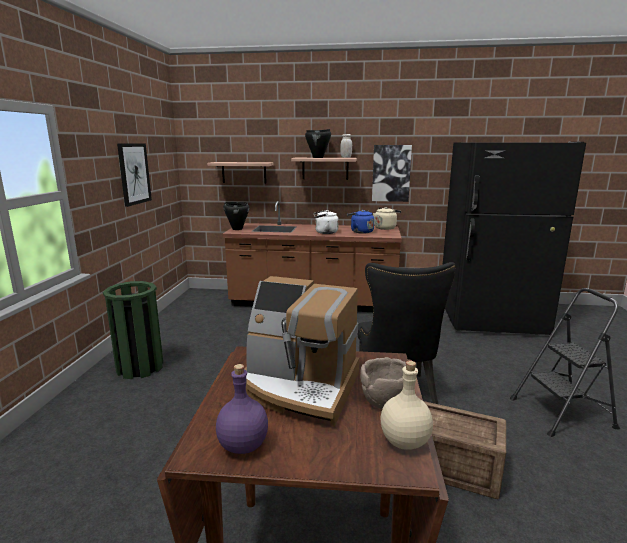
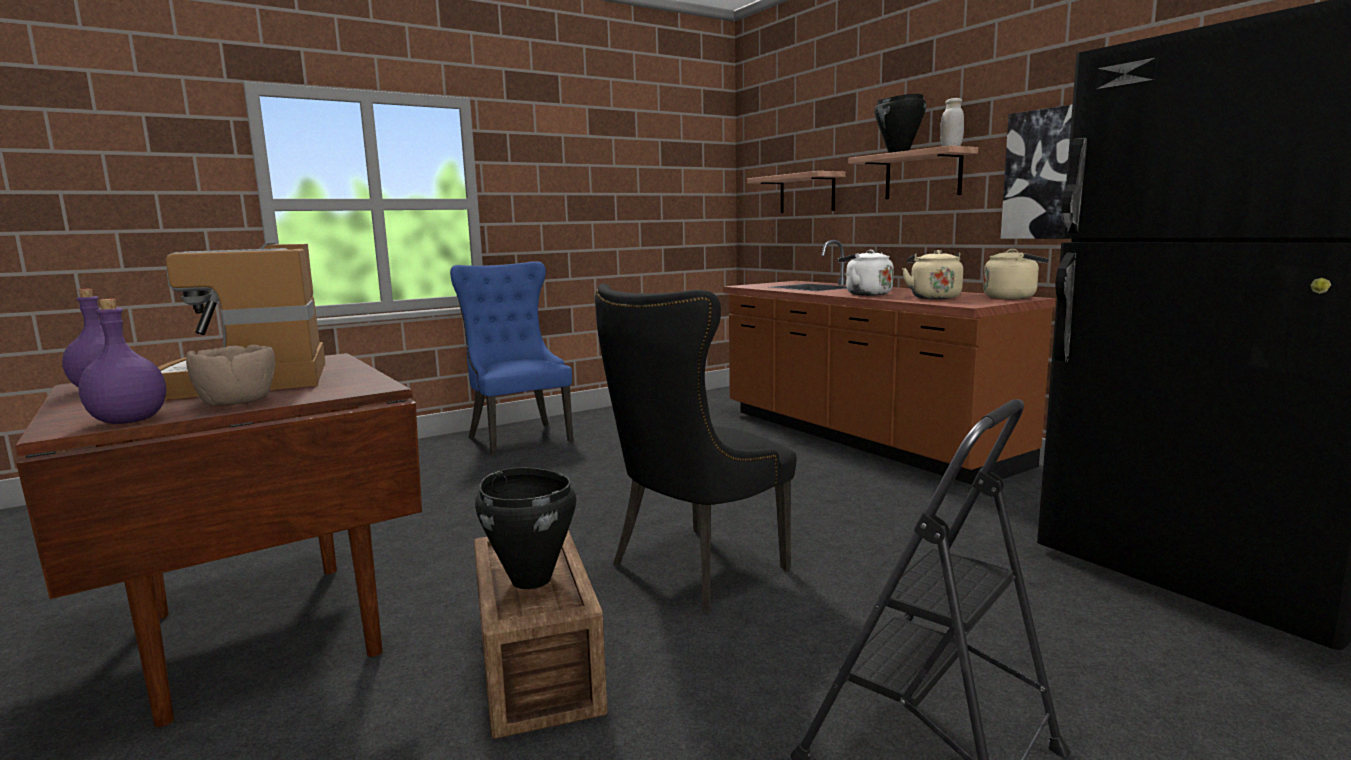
camera: 50 degrees right, 5 degrees down
(134, 173) = (617, 191): picture -> none
(140, 367) = (519, 439): green trash can -> blue chair
(237, 229) = (760, 284): black cooking pot -> black cooking pot (531, 579)
(360, 232) = (933, 297): blue kettle -> beige kettle
(405, 441) = (129, 421): beige bottle -> purple bottle

